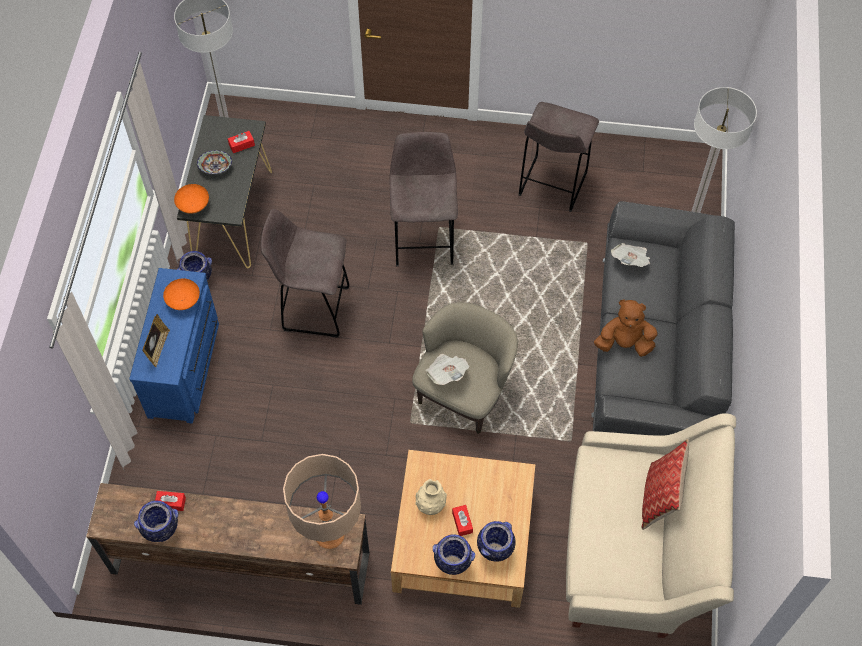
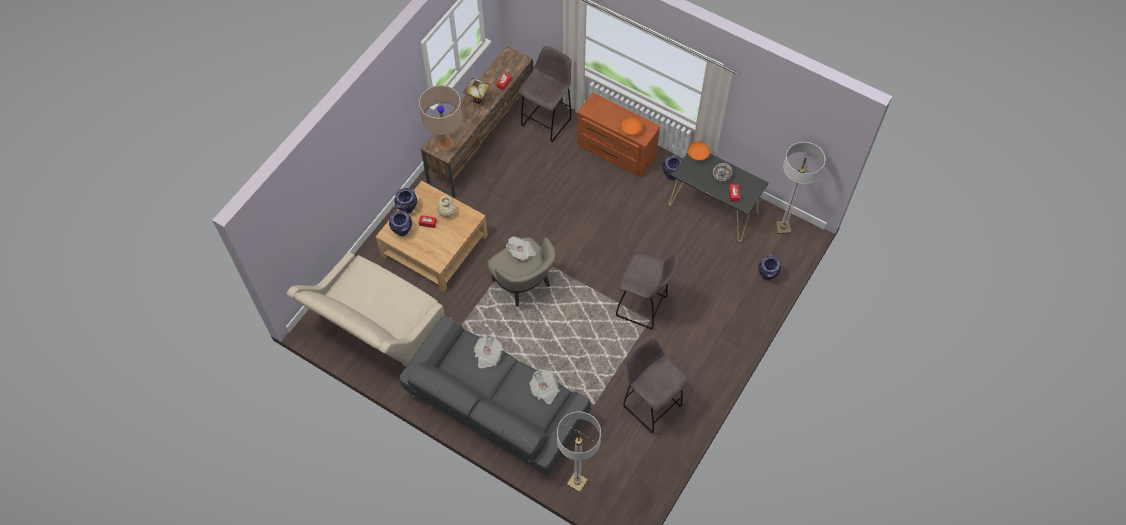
camera: 115 degrees right, 0 degrees up
(158, 348) = (605, 109): picture frame -> none
(163, 532) = (490, 75): vase -> vase (767, 276)
(186, 366) = (615, 152): blue dresser -> brown dresser
(225, 525) = (478, 102): none -> table lamp
(313, 308) = (623, 228): grey stool -> grey stool (547, 121)
(624, 343) = (487, 356): brown plush toy -> newspaper
(659, 498) = (381, 323): pillow -> none

